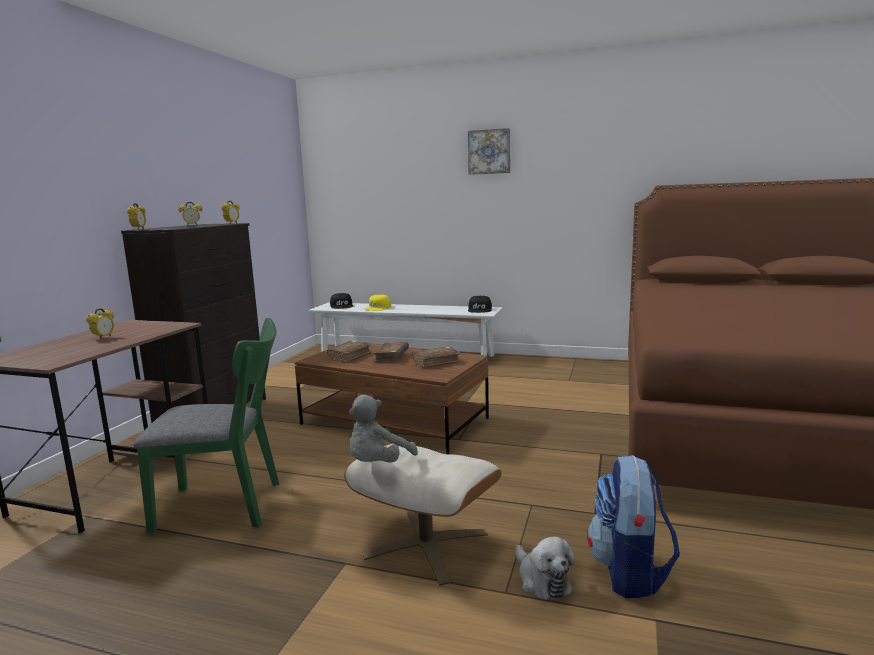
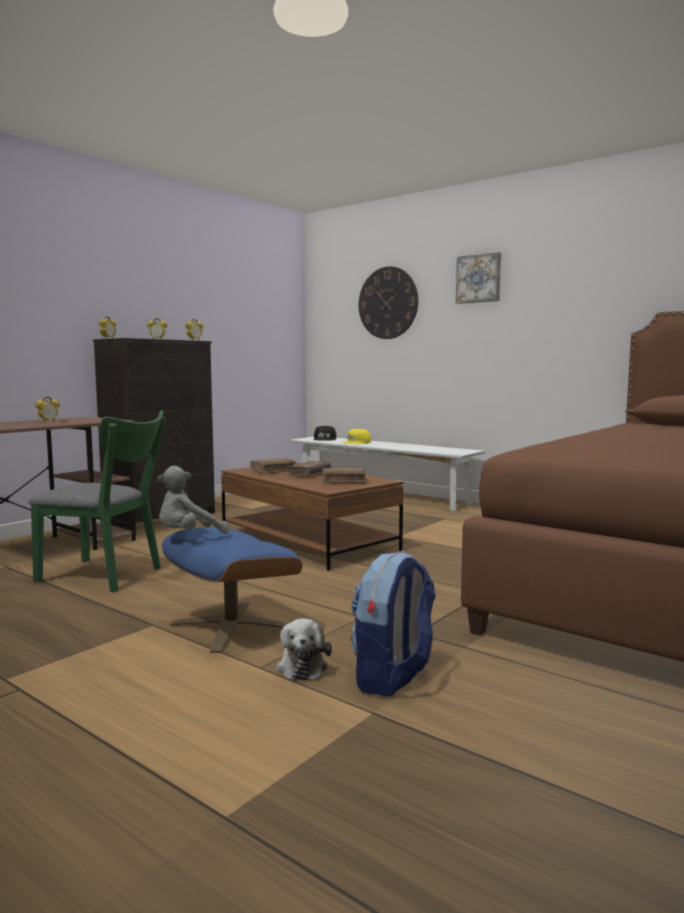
camera: 20 degrees right, 5 degrees down
(396, 173) = (388, 303): none -> wall clock
(426, 545) = (230, 626): beige ottoman -> blue ottoman
(480, 309) = (456, 450): black cap -> none

